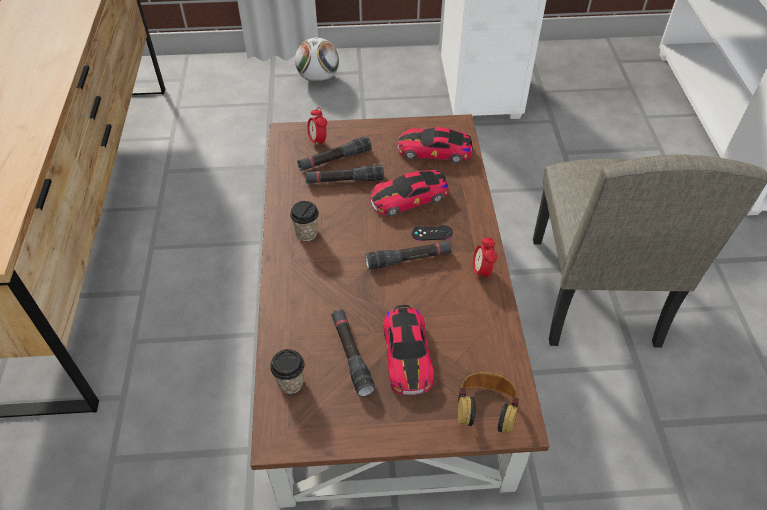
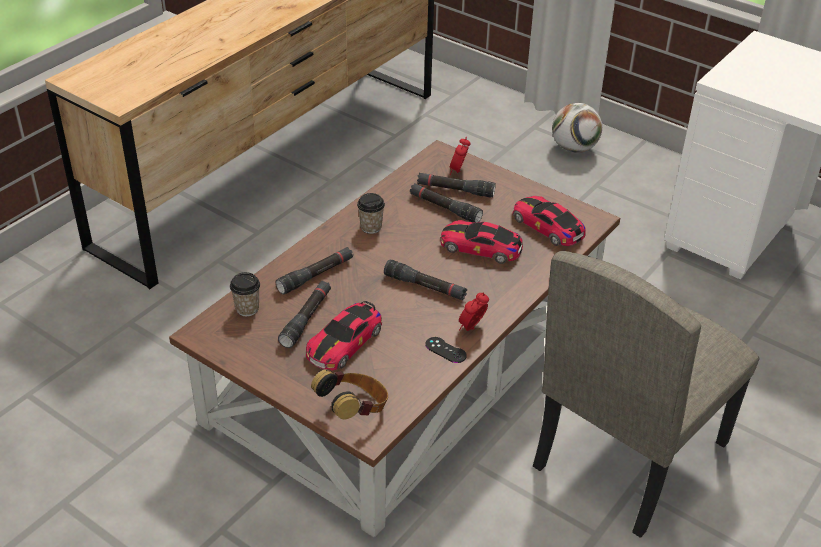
camera: 40 degrees right, 10 degrees down
(312, 308) = (315, 275): none -> black flashlight
(432, 233) = (467, 280): black game controller -> black game controller (445, 350)

